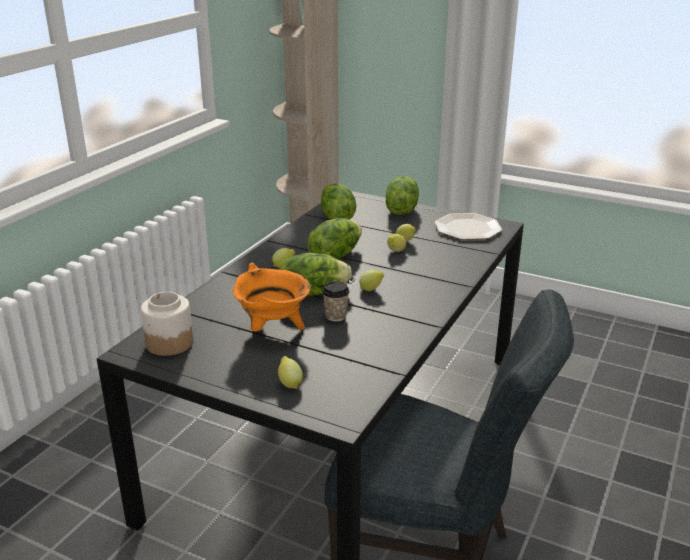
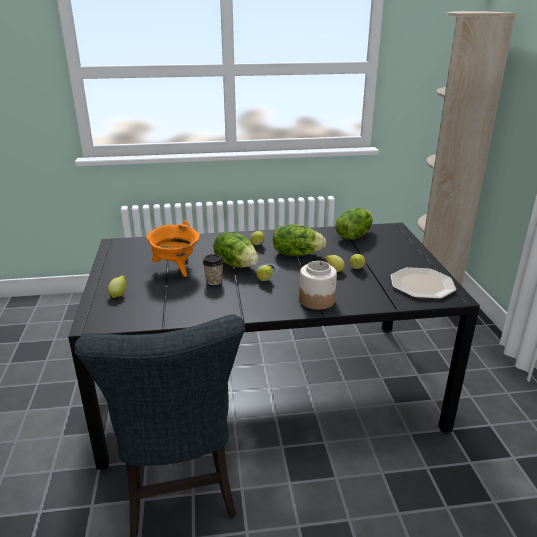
camera: 55 degrees right, 0 degrees up
(169, 343) = (132, 248): jar -> jar (317, 300)
(401, 210) = (406, 251): lettuce -> none

